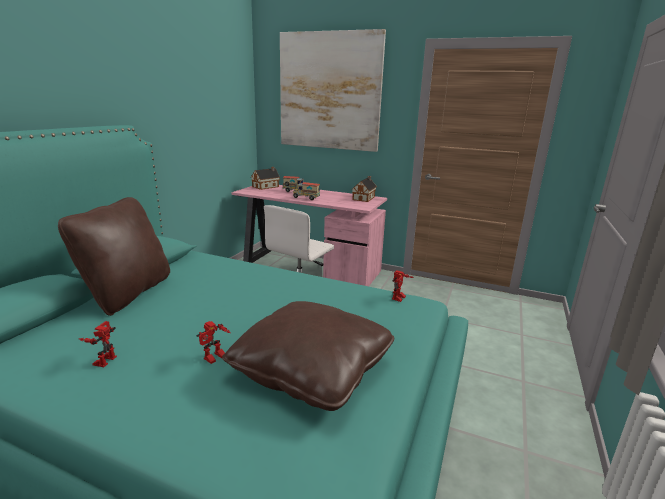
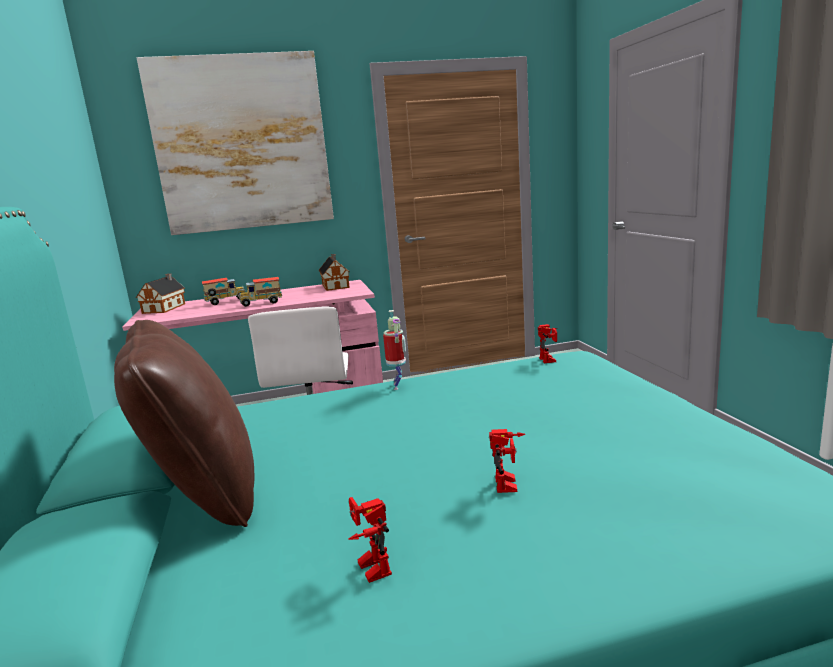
camera: 35 degrees left, 5 degrees down
(291, 277) = (398, 386): none -> toy robot
(312, 370) = (618, 442): brown pillow -> none

